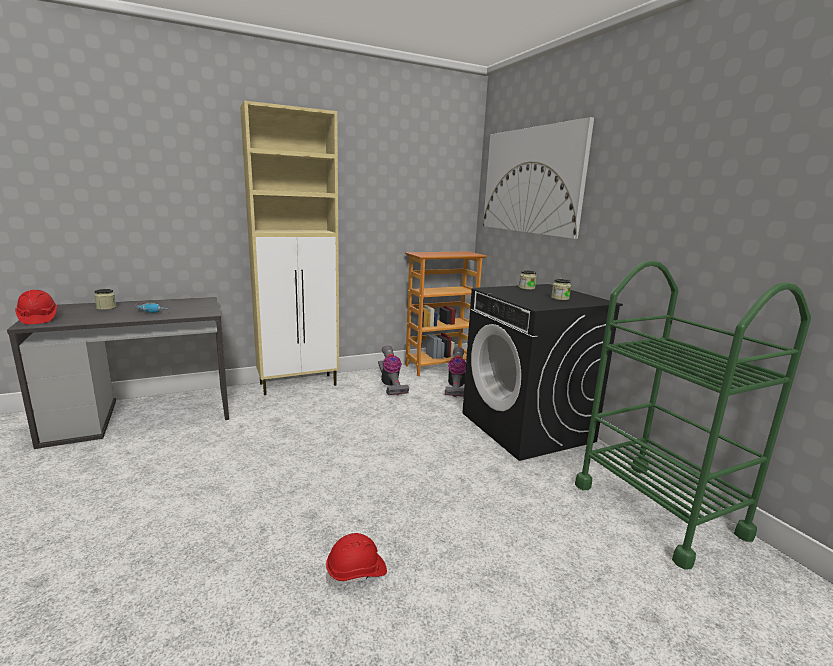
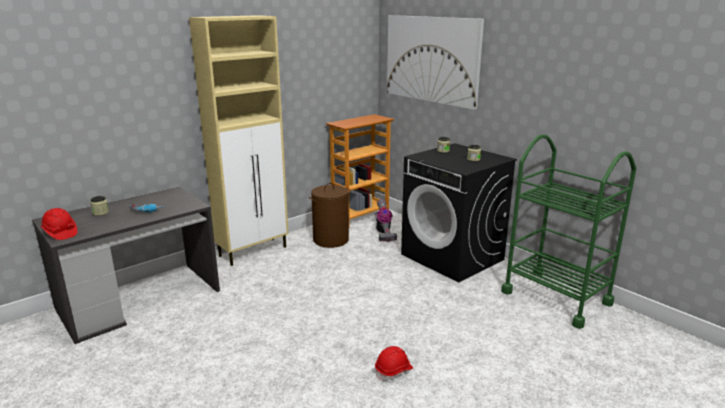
camera: 15 degrees left, 5 degrees up
(390, 385) = (331, 240): vacuum cleaner -> brown laundry basket

